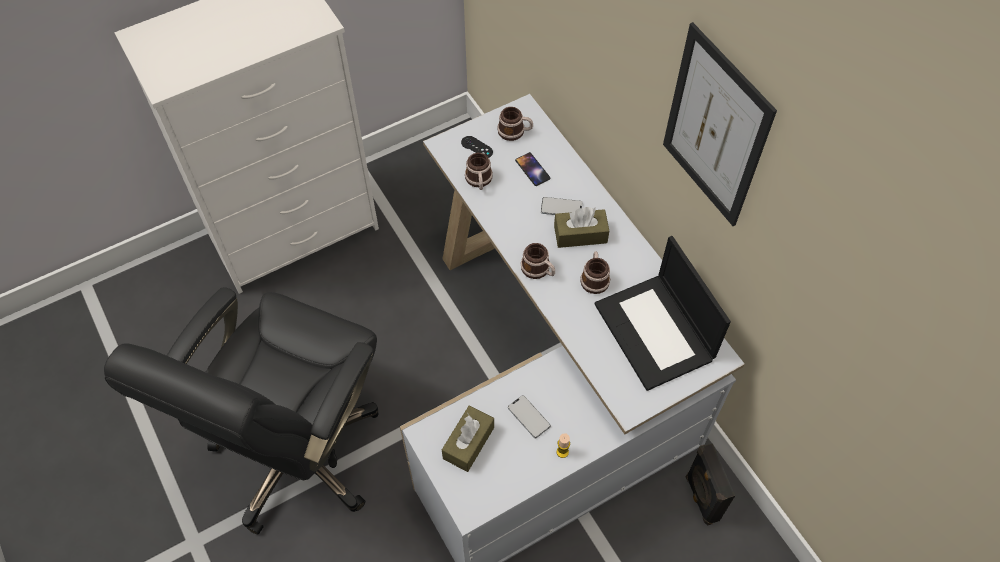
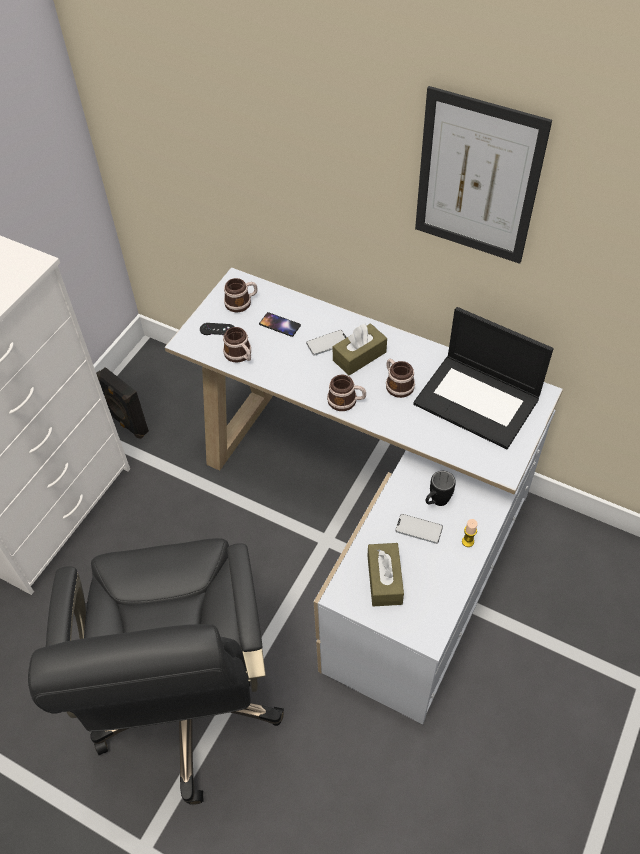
camera: 30 degrees left, 5 degrees down
(561, 402) = (436, 502): none -> black mug
(700, 498) = (553, 539): black speaker -> black speaker (128, 424)

